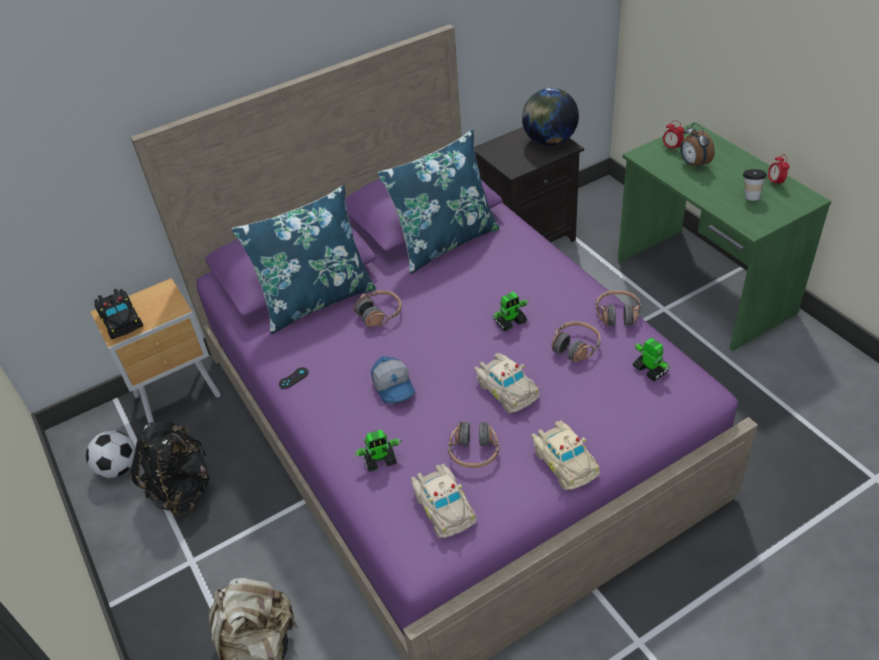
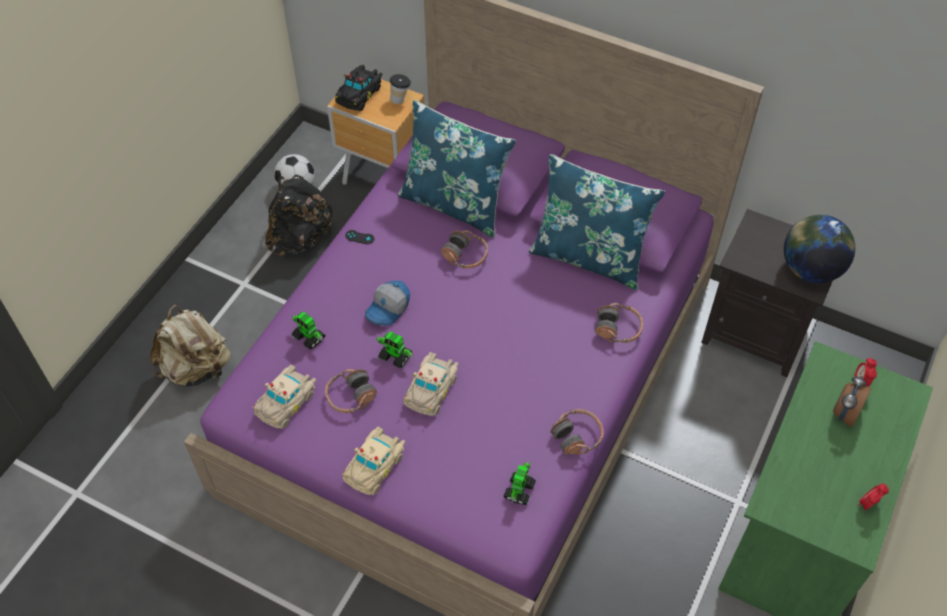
camera: 55 degrees right, 10 degrees up
(510, 322) = (514, 356): toy robot -> toy robot (395, 357)
(575, 347) = (513, 419): headphones -> headphones (618, 329)
(750, 196) = (823, 487): cup -> cup (400, 99)

